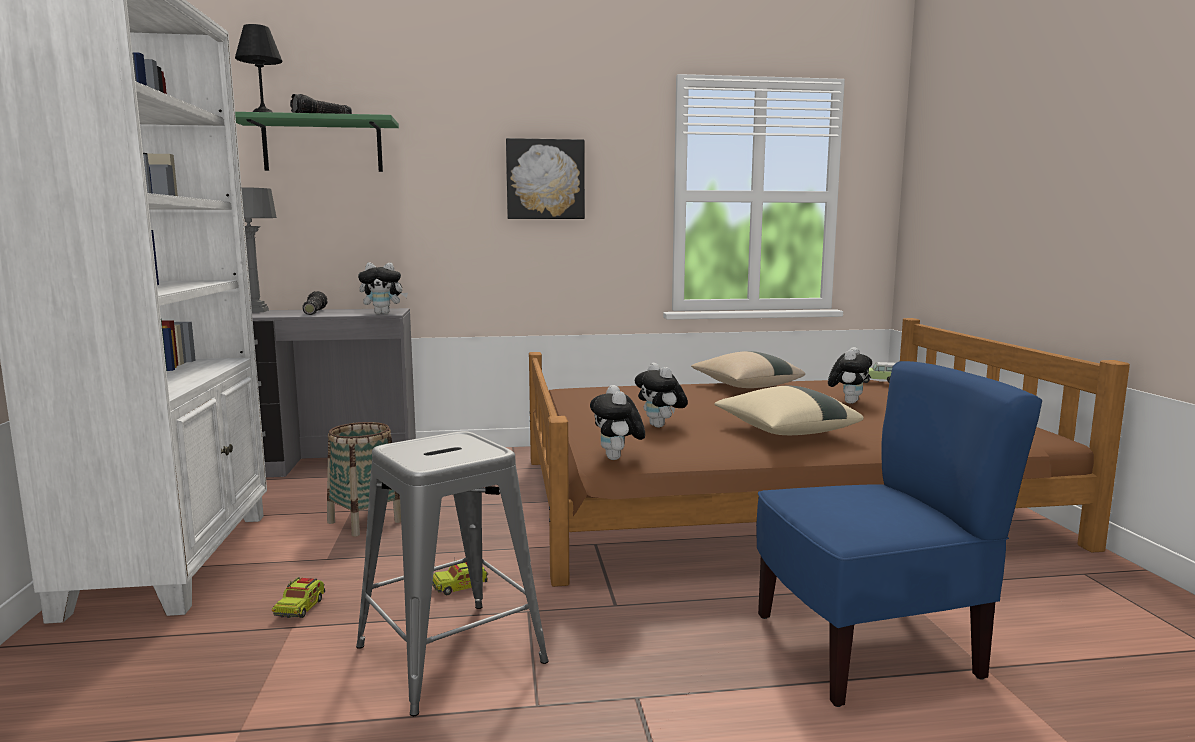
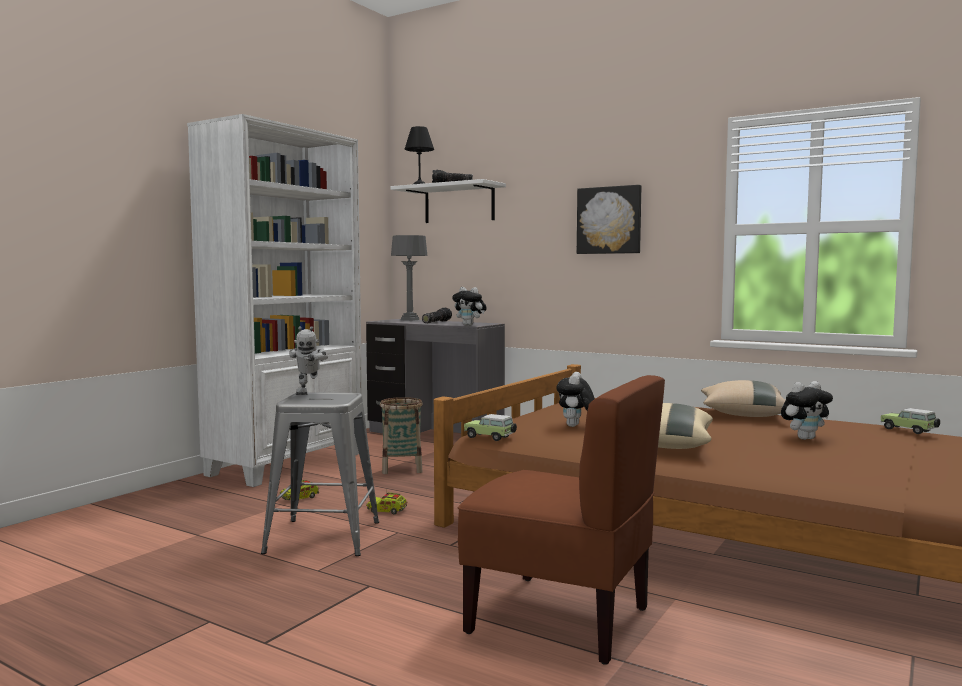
camera: 40 degrees right, 5 degrees down
(322, 146) = (459, 204): green shelf -> white shelf
(401, 445) = (309, 393): none -> toy robot
(617, 458) = (490, 437): plush toy -> toy car
(867, 648) = (560, 619): blue chair -> brown chair

